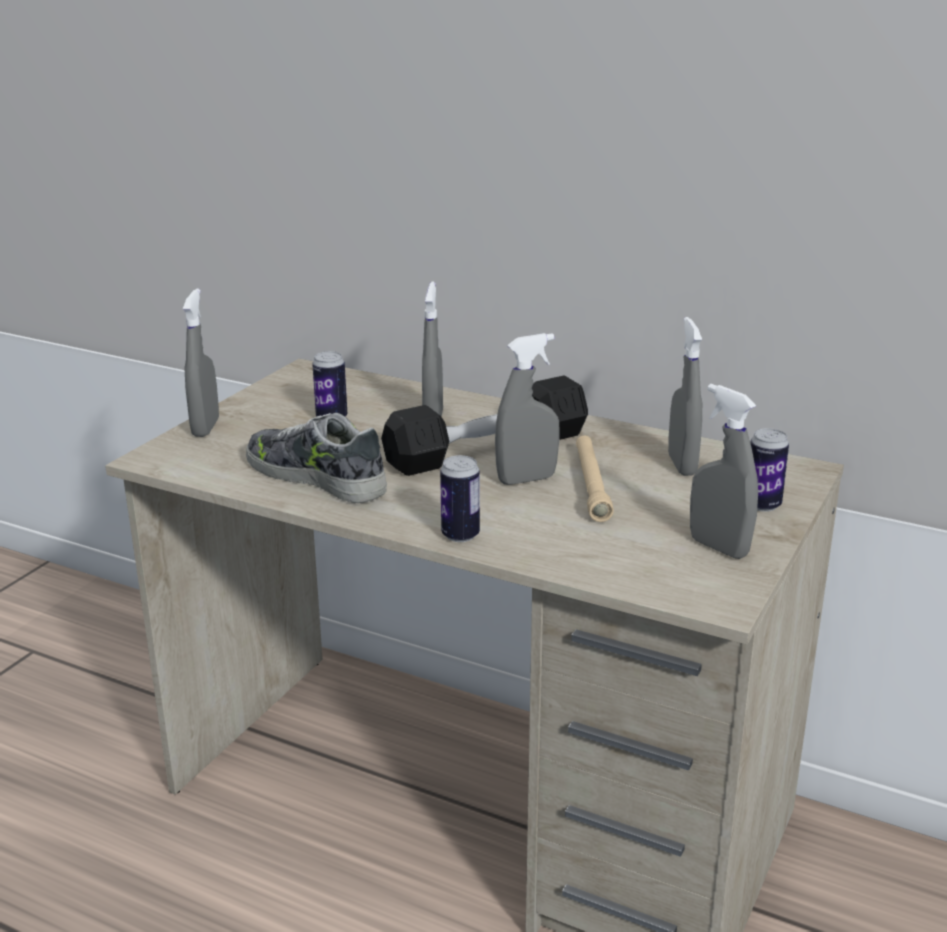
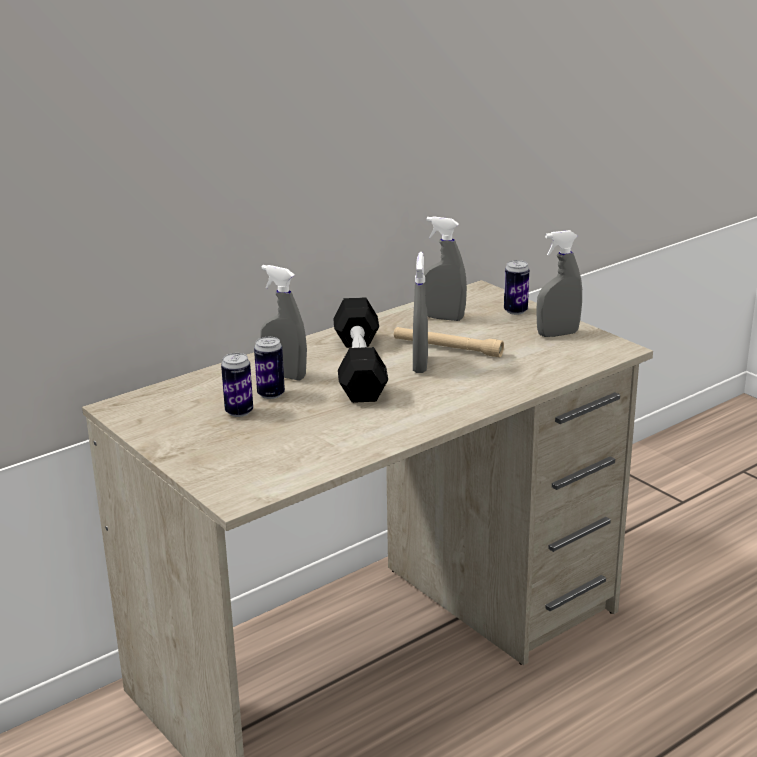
camera: 65 degrees left, 0 degrees up
(205, 428) = (196, 466): grey spray bottle -> none
(317, 477) = (346, 433): shoe -> none
(460, 535) = (484, 400): can -> can (271, 394)

